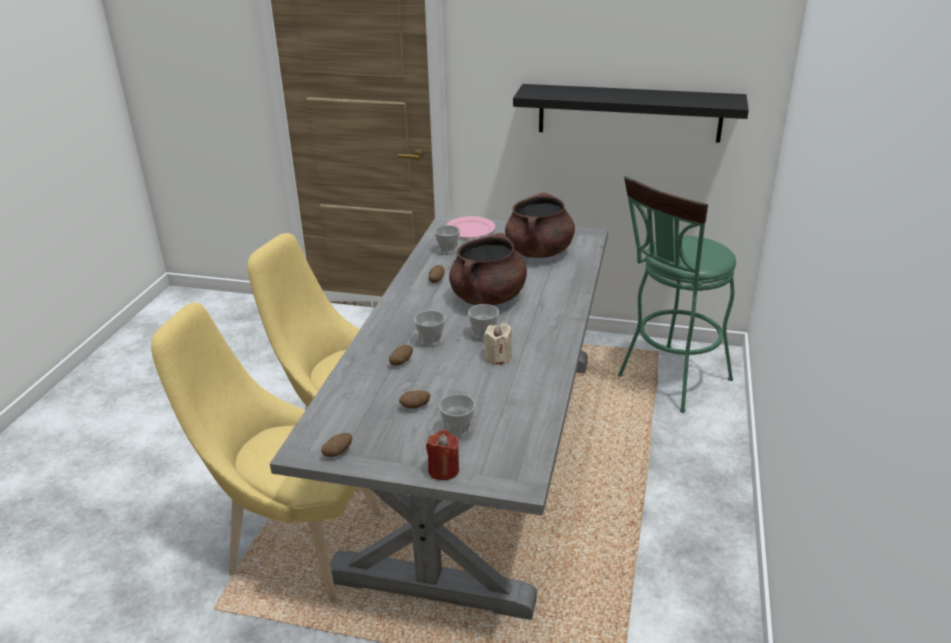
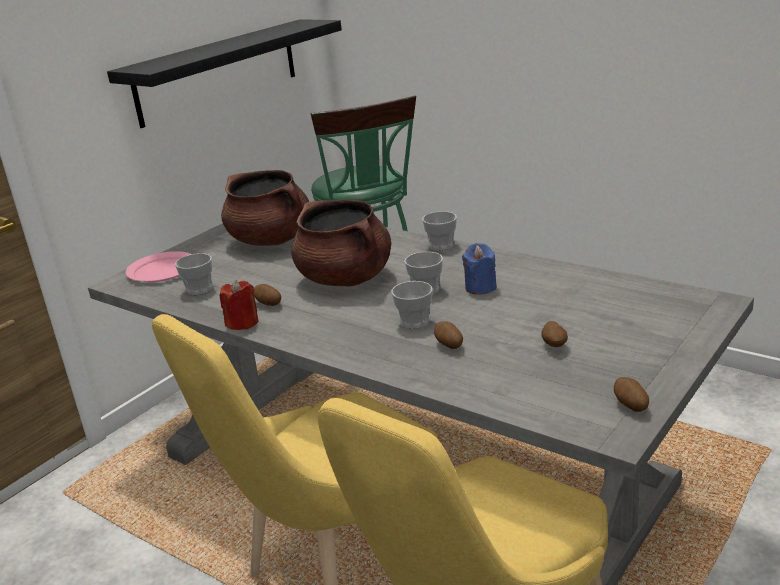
camera: 65 degrees left, 5 degrees down
(443, 470) = (685, 340): red candle -> red candle (242, 323)
(458, 430) = (613, 325): cup -> cup (441, 246)
(498, 357) = (480, 287): beige candle -> blue candle

